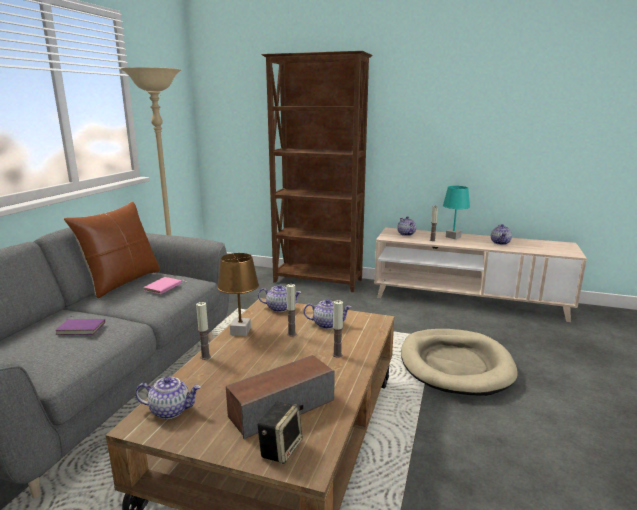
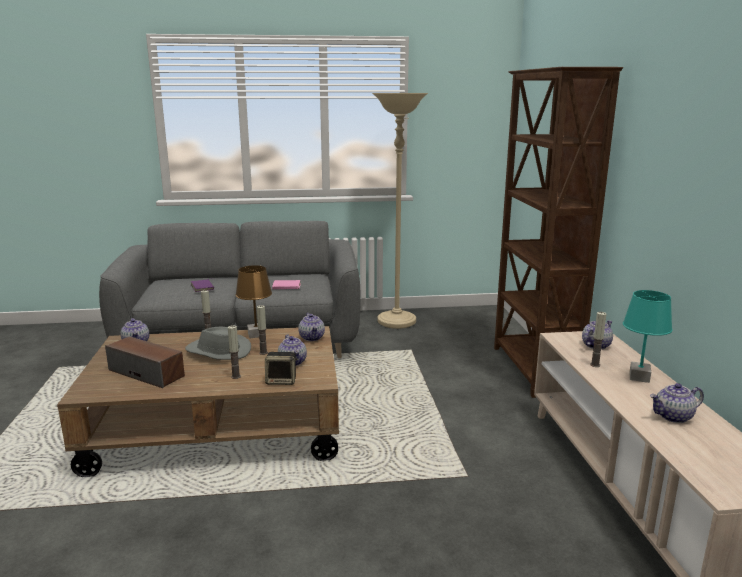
camera: 65 degrees right, 0 degrees up
(122, 282) = (290, 275): brown pillow -> none
(263, 356) = (218, 351): none -> grey hat
(280, 448) = (100, 382): speaker -> speaker (282, 381)
(455, 365) = (408, 502): beige dog bed -> none

